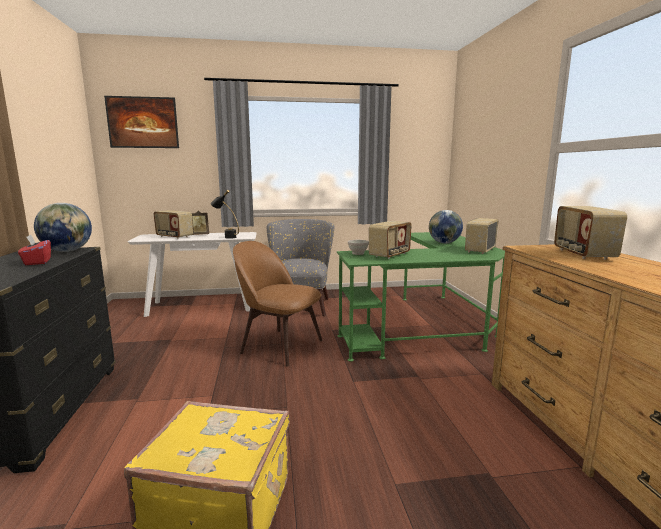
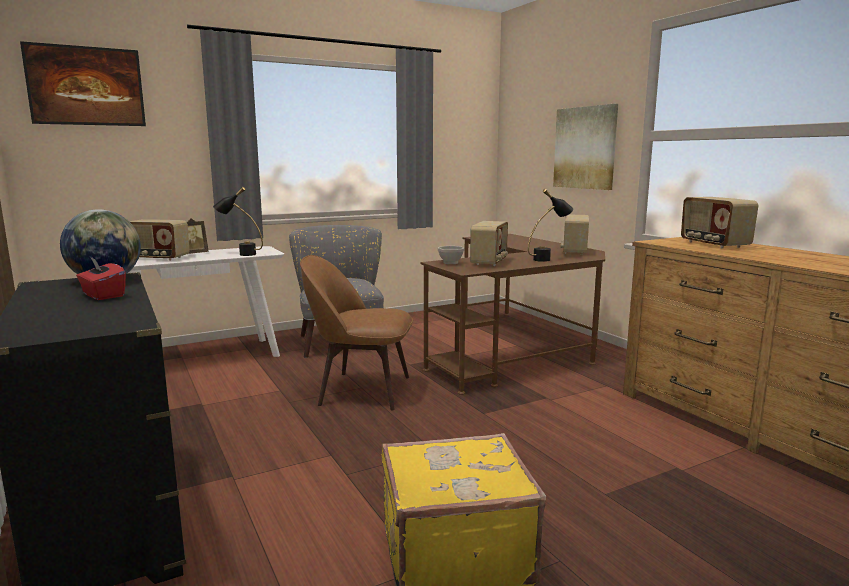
camera: 20 degrees left, 0 degrees up
(428, 328) = (517, 349): green desk -> brown desk
(444, 243) = (526, 246): globe -> none
(444, 256) = (548, 259): none -> black table lamp
(507, 160) = (585, 148): none -> picture

